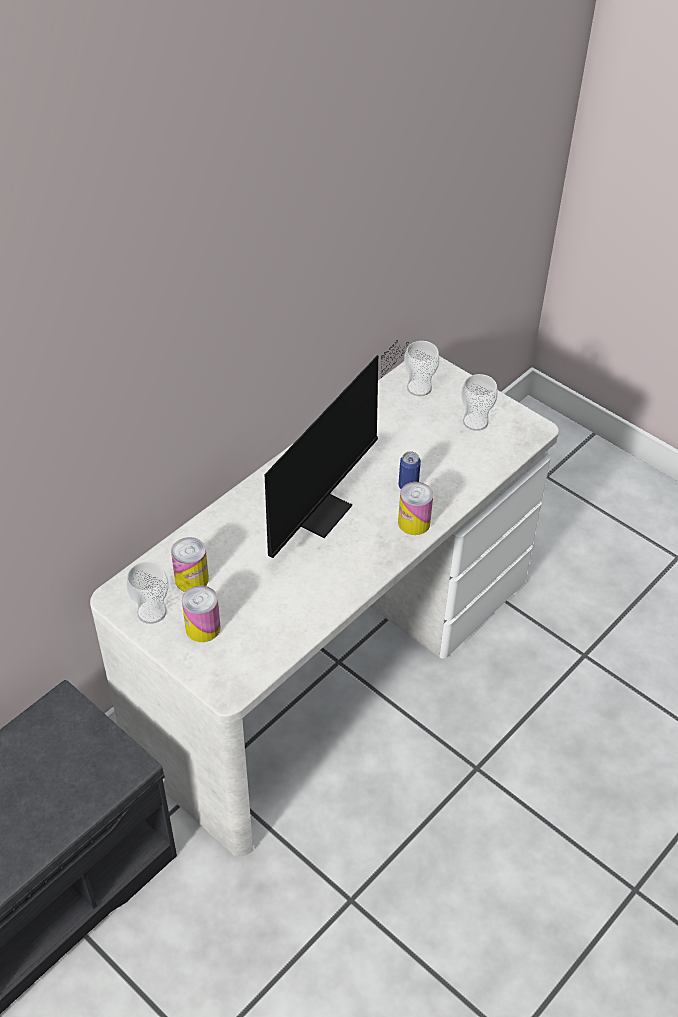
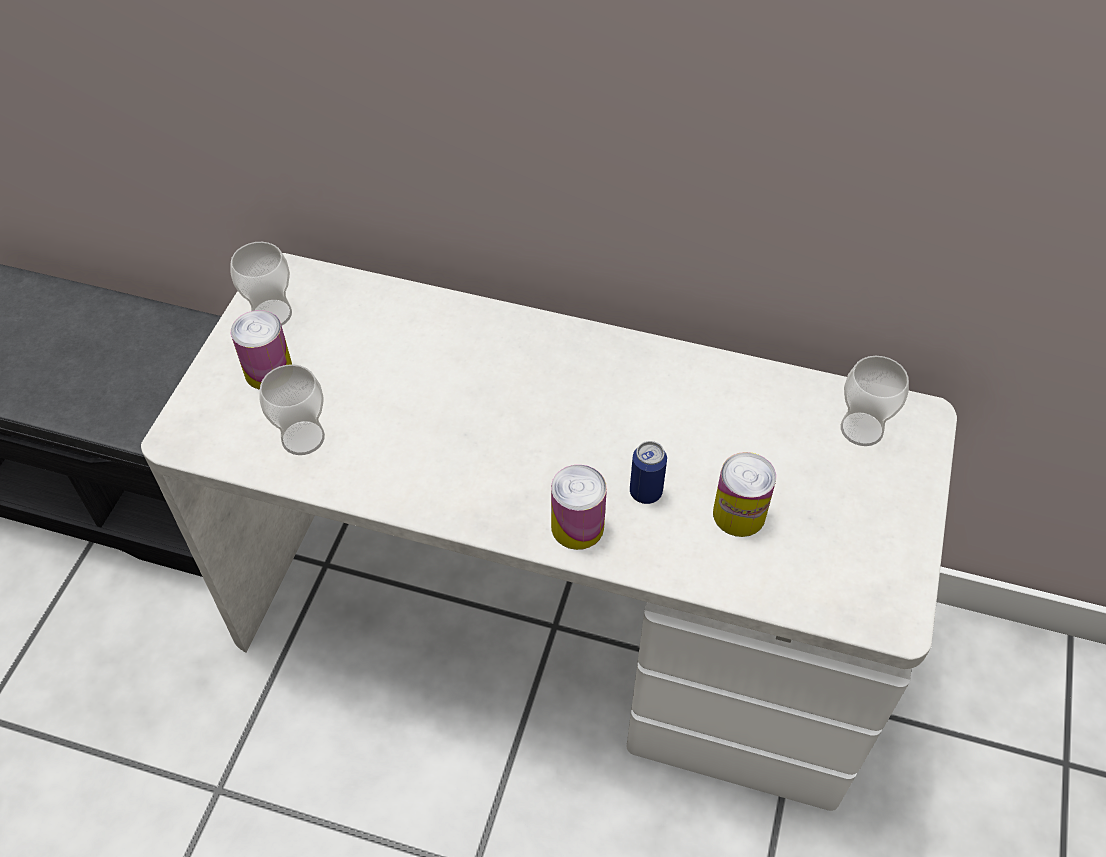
camera: 65 degrees right, 5 degrees up
(191, 579) = (342, 328): can -> can (739, 514)
(324, 506) = (545, 410): monitor -> none
(475, 421) = (845, 528): cup -> cup (303, 438)

